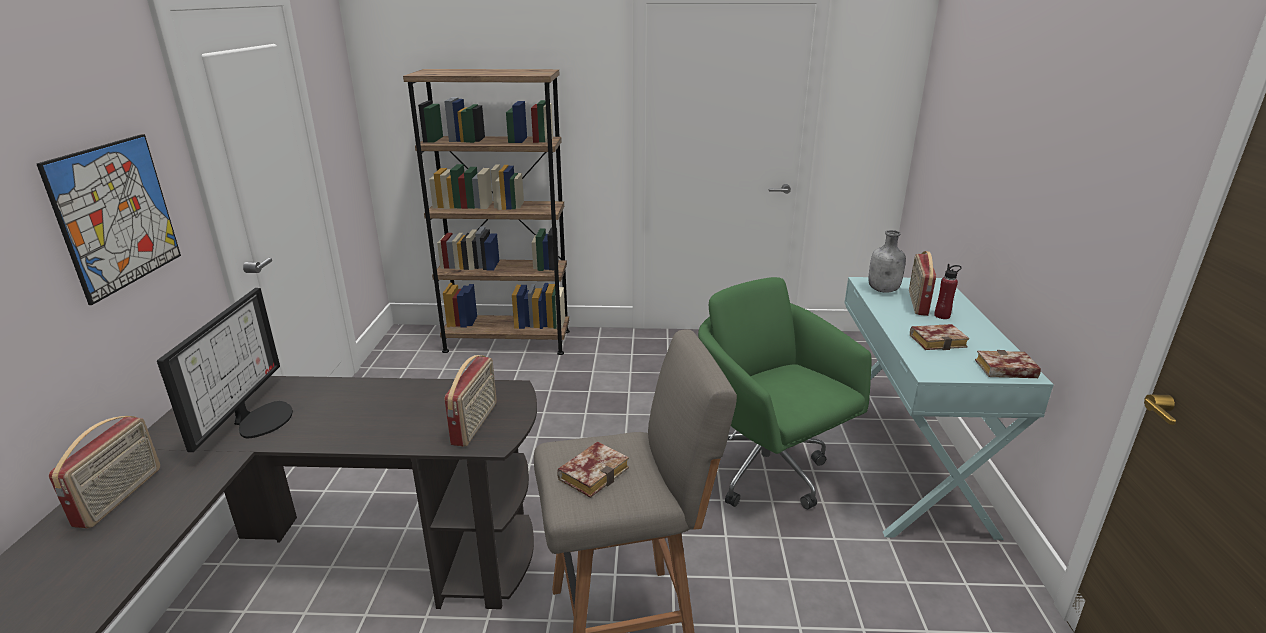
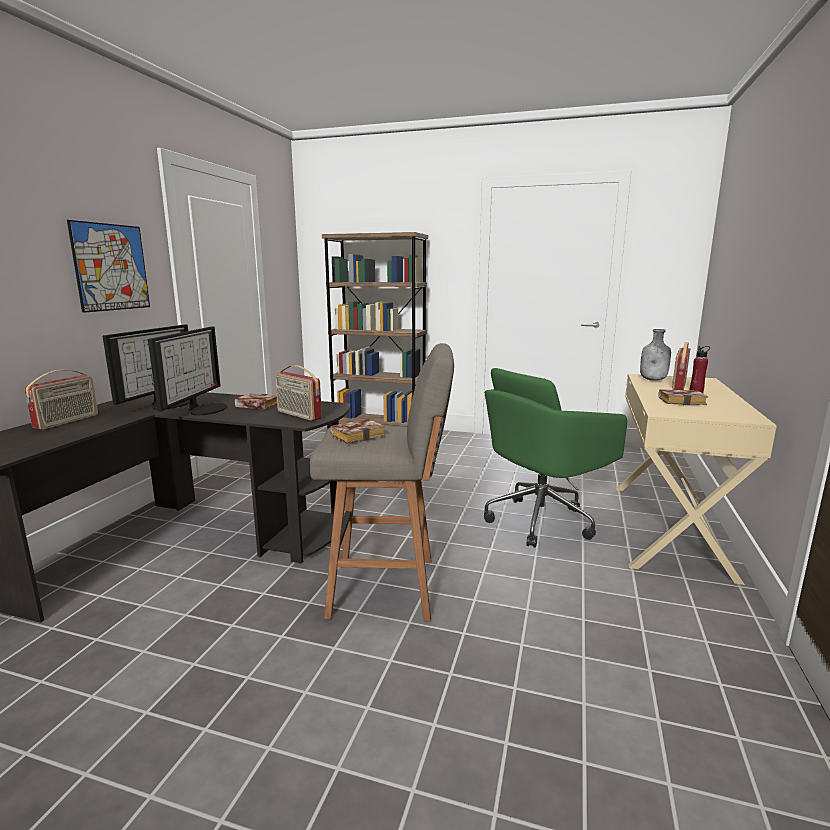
camera: 15 degrees right, 10 degrees down
(326, 426) = (204, 409): none -> monitor
(476, 424) = (298, 415): radio -> radio turned 105 degrees clockwise
(769, 476) = (543, 520): green office chair -> green office chair turned 105 degrees counterclockwise
(906, 464) = (669, 528): turquoise desk -> beige desk
(1004, 370) = (733, 416): book -> book (255, 406)

